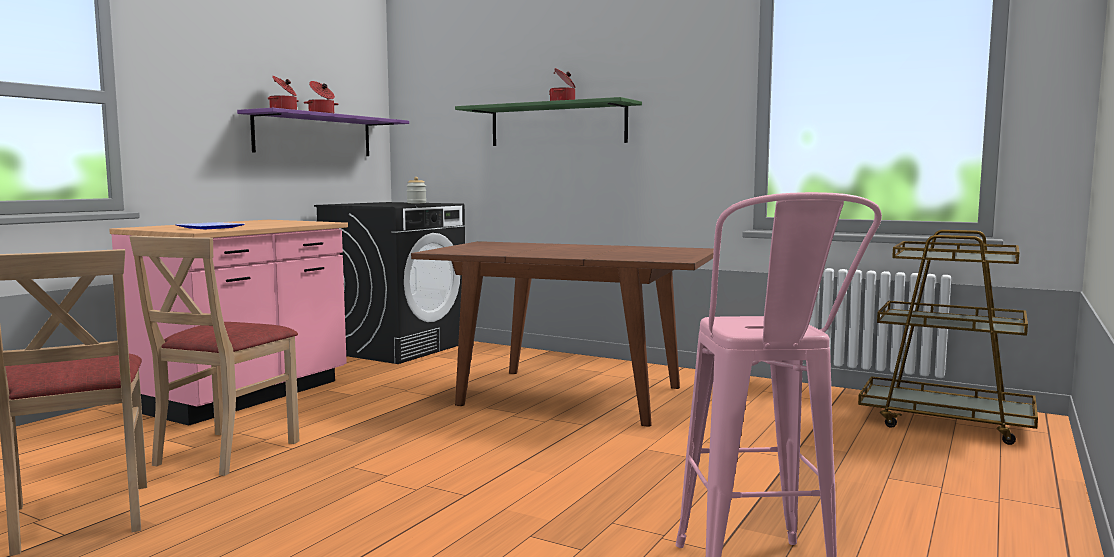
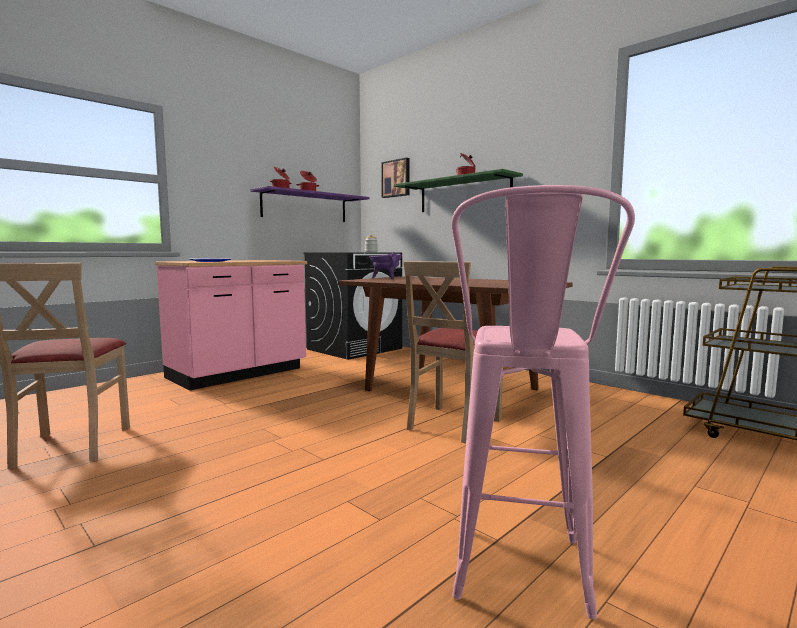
camera: 15 degrees right, 0 degrees up
(225, 452) = (194, 410): beige chair -> beige chair (452, 424)
(450, 95) = (396, 178): none -> picture
(470, 247) = (385, 278): none -> purple cooking pot

